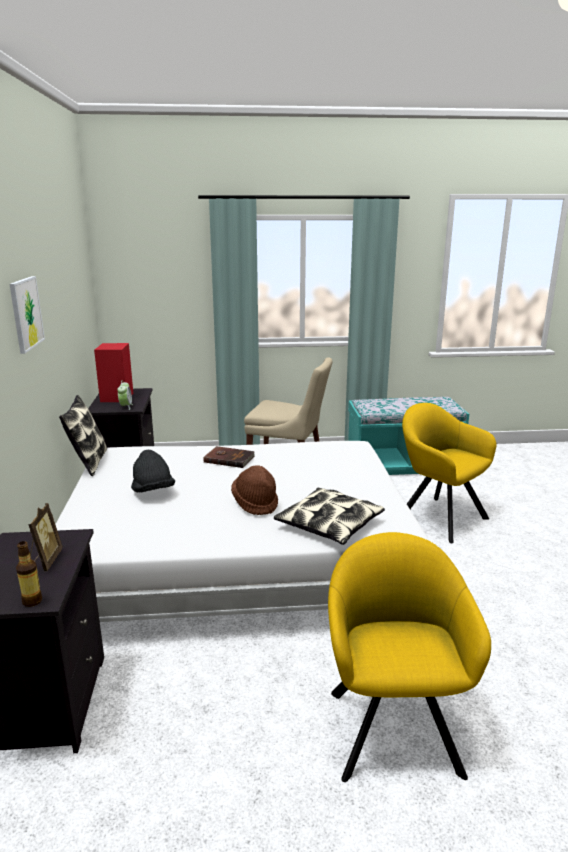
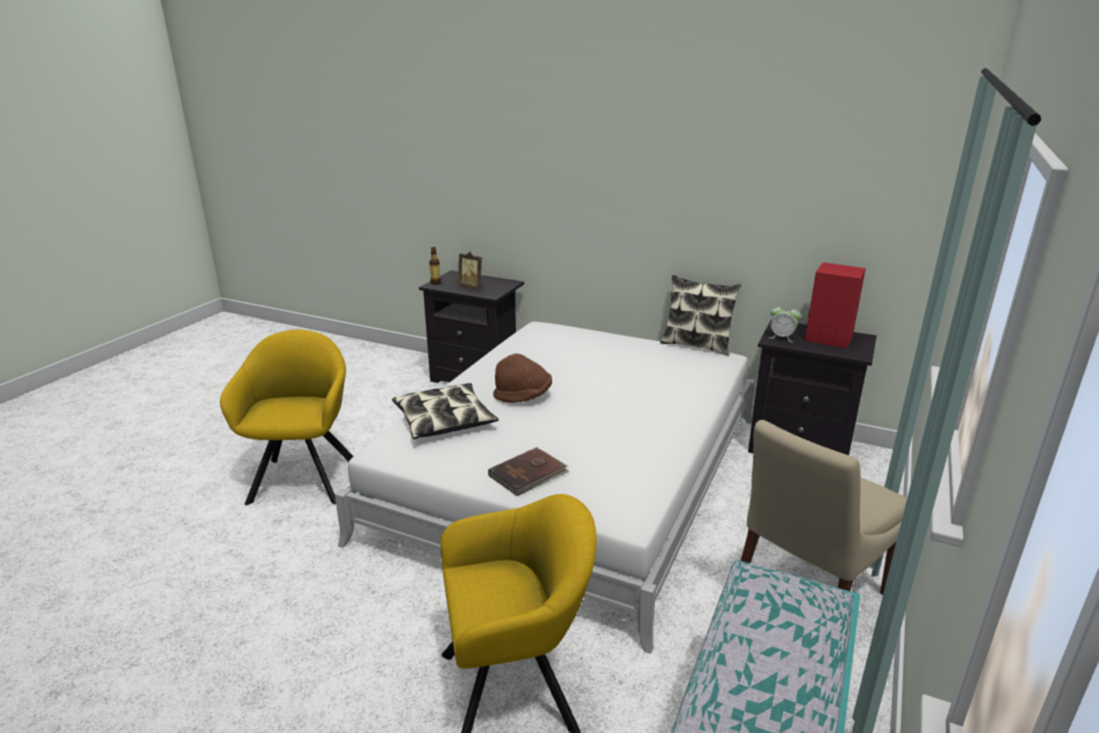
camera: 120 degrees right, 5 degrees up
(26, 313) = (645, 163): picture -> none
(153, 491) = (600, 361): black hat -> none
(229, 459) = (651, 411): brown book -> brown book (528, 474)
(392, 724) = (305, 476): yellow armchair -> yellow armchair turned 120 degrees counterclockwise

